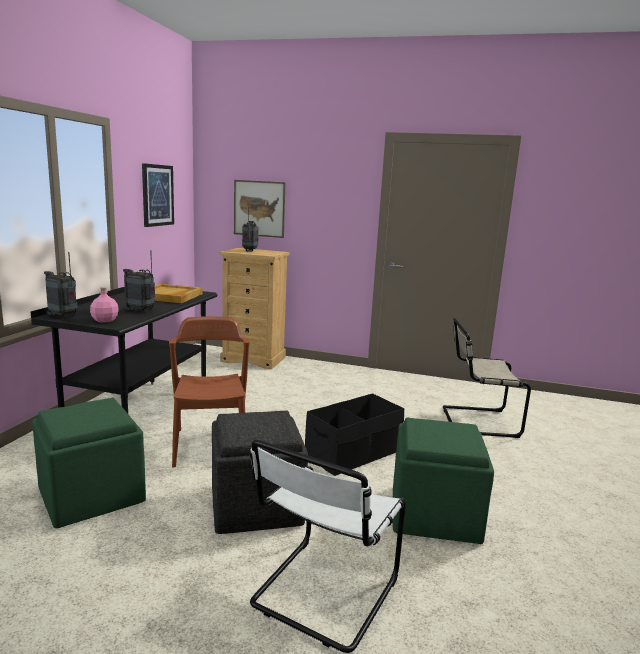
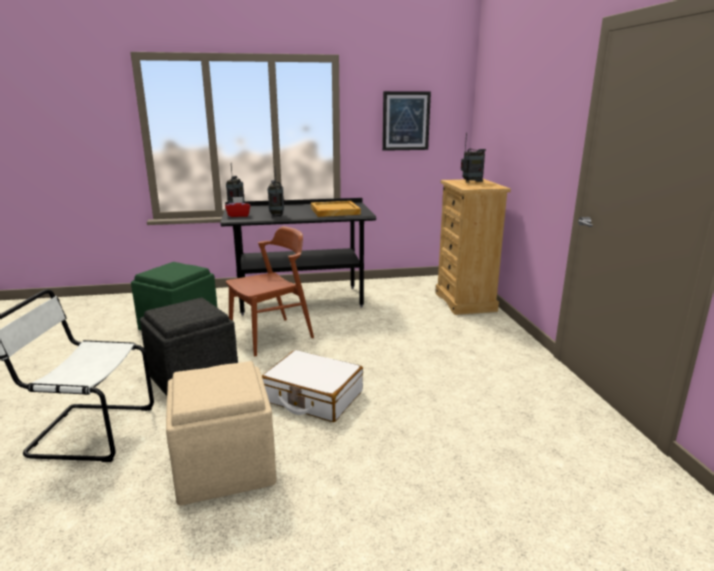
camera: 65 degrees right, 5 degrees up
(105, 320) = (238, 215): pink bottle -> red tissue box
(259, 208) = (502, 135): picture -> none
(353, 453) = (313, 397): black storage box -> white suitcase
(435, 514) = (223, 466): green ottoman -> beige ottoman
(476, 421) = (494, 465): beige chair -> none

